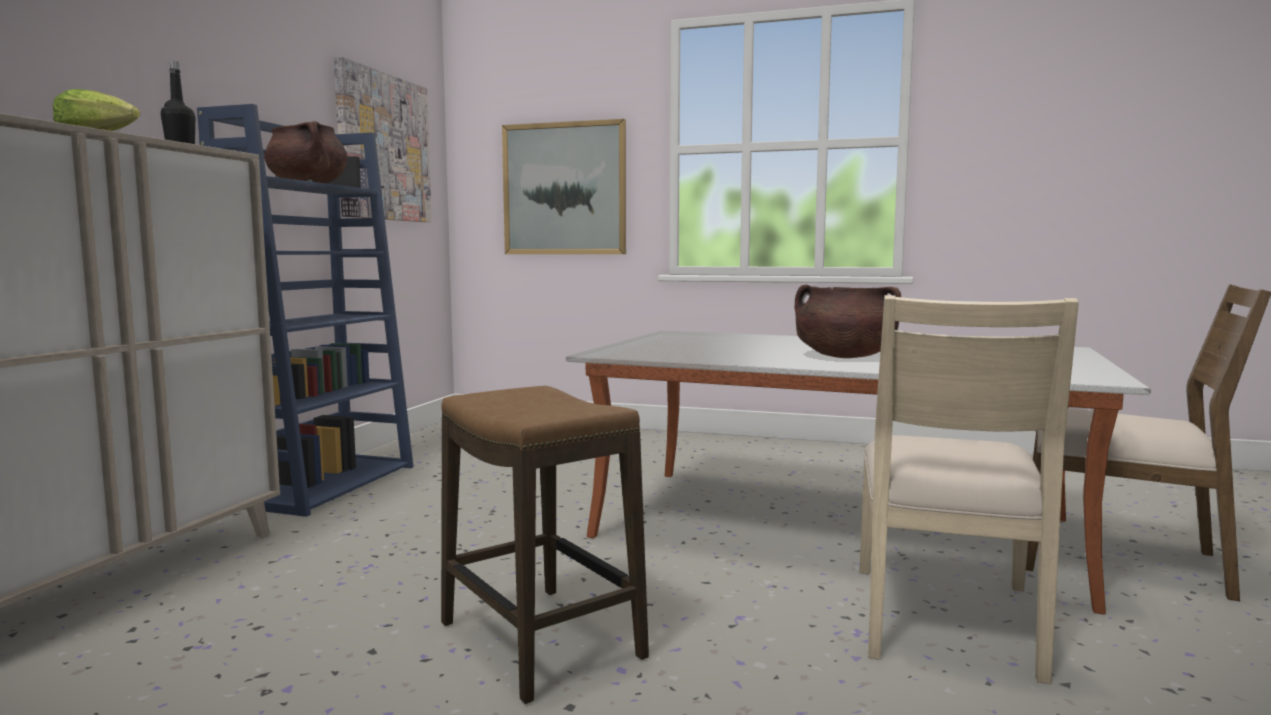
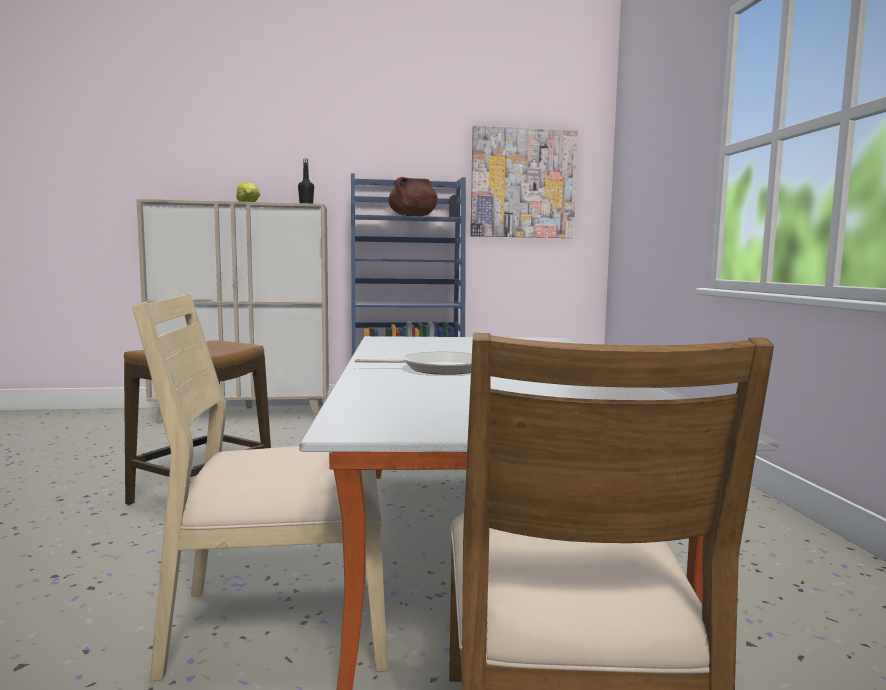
camera: 65 degrees right, 0 degrees up
(564, 189) = (659, 203): picture -> none
(844, 357) = (438, 369): brown cooking pot -> frying pan

